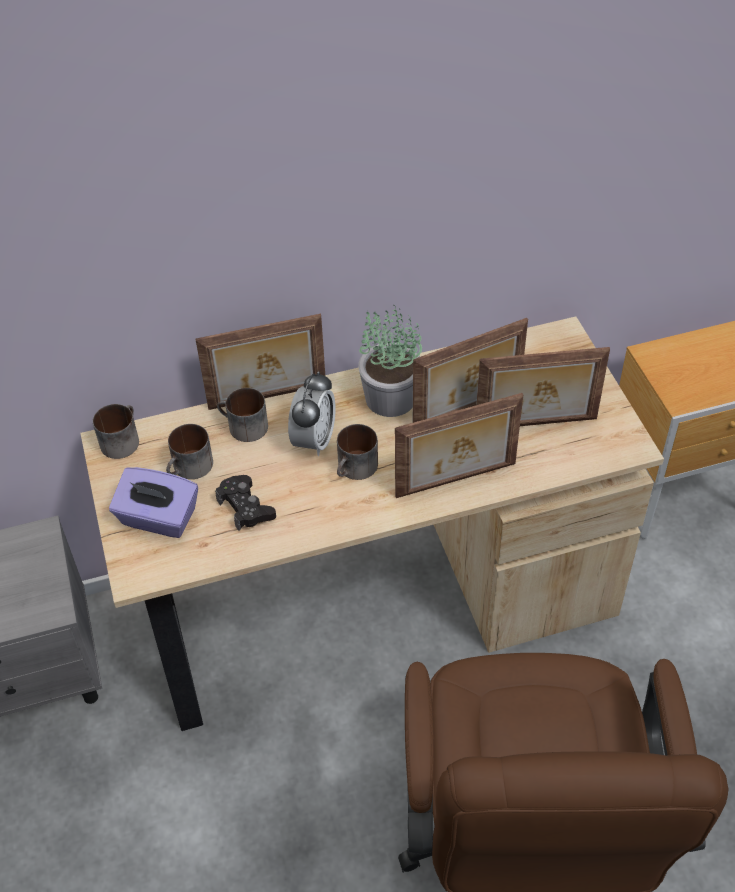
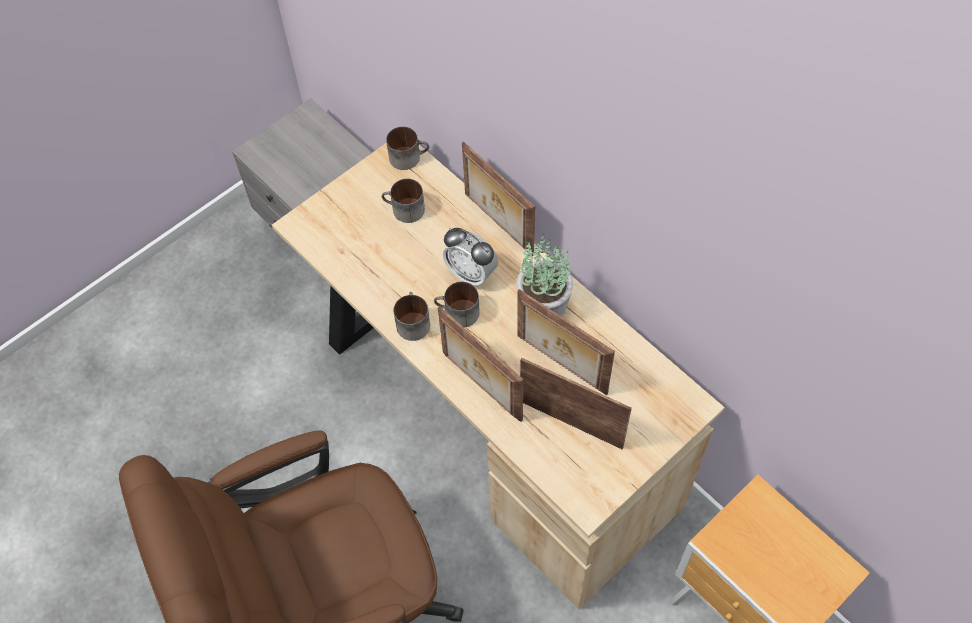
camera: 65 degrees right, 10 degrees up
(158, 519) = (350, 214): purple tissue box -> none
(243, 427) = (459, 223): mug -> mug (411, 322)
(245, 507) = (386, 260): black game controller -> none
(314, 440) = (471, 274): alarm clock -> alarm clock turned 45 degrees clockwise
(536, 425) = (572, 422): picture frame -> picture frame turned 150 degrees clockwise

